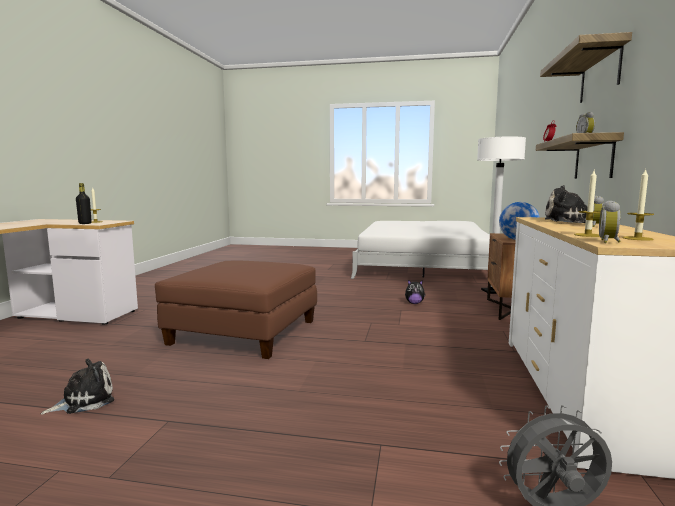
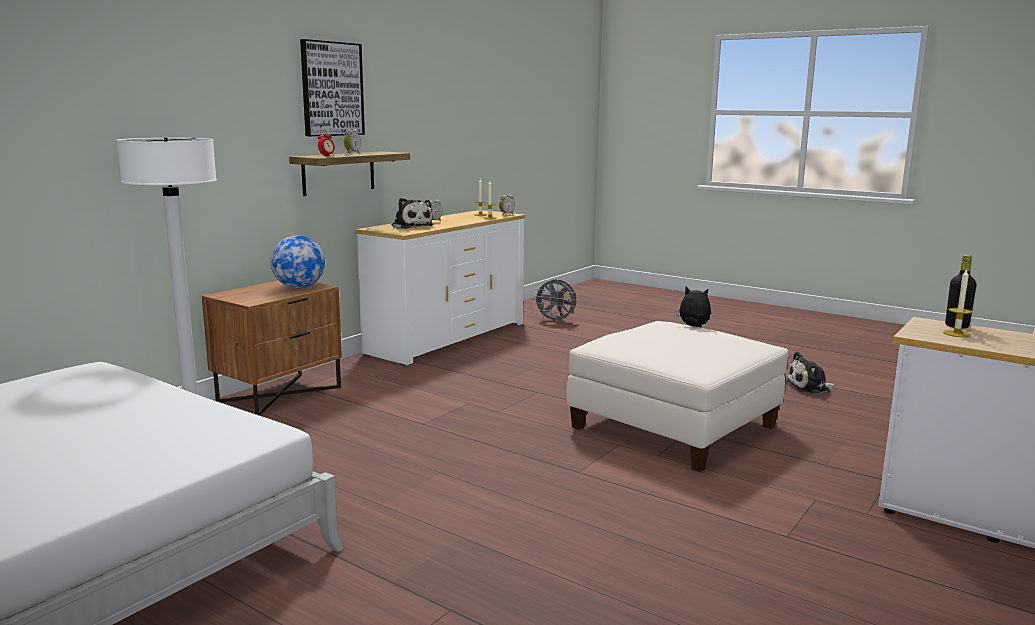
camera: 155 degrees left, 5 degrees up
(244, 332) = (673, 427): brown ottoman -> white ottoman
(414, 303) = (377, 432): plush toy -> plush toy (693, 326)
(600, 73) = (331, 89): shelf -> picture

